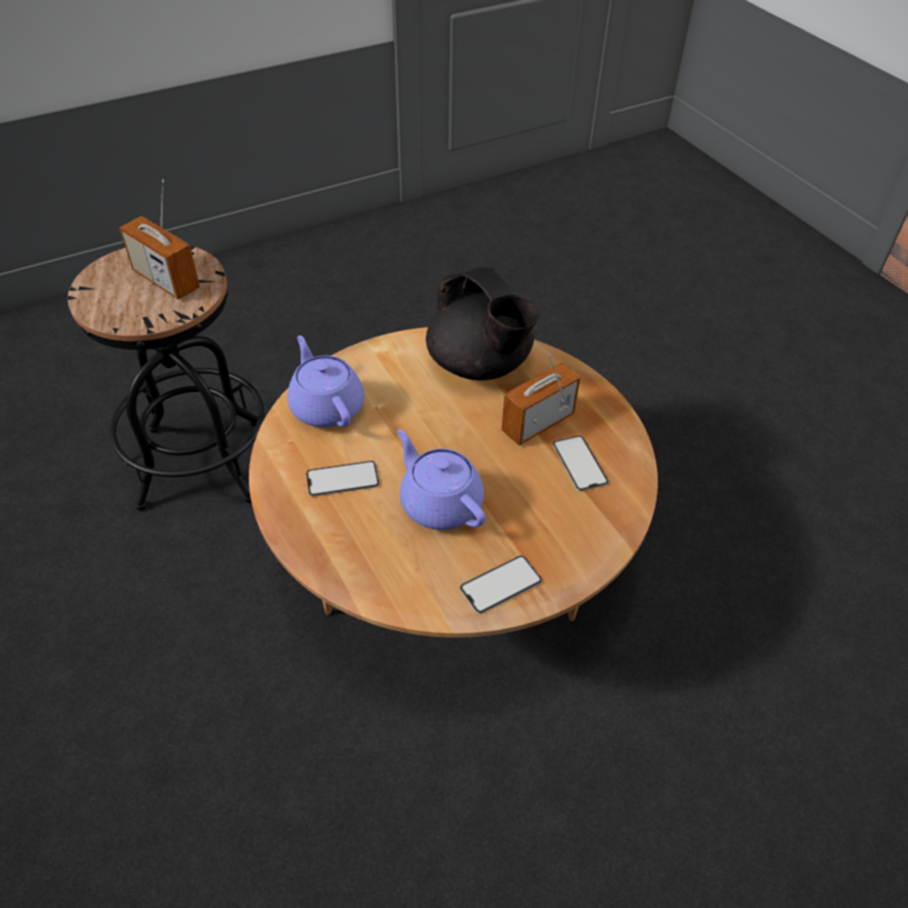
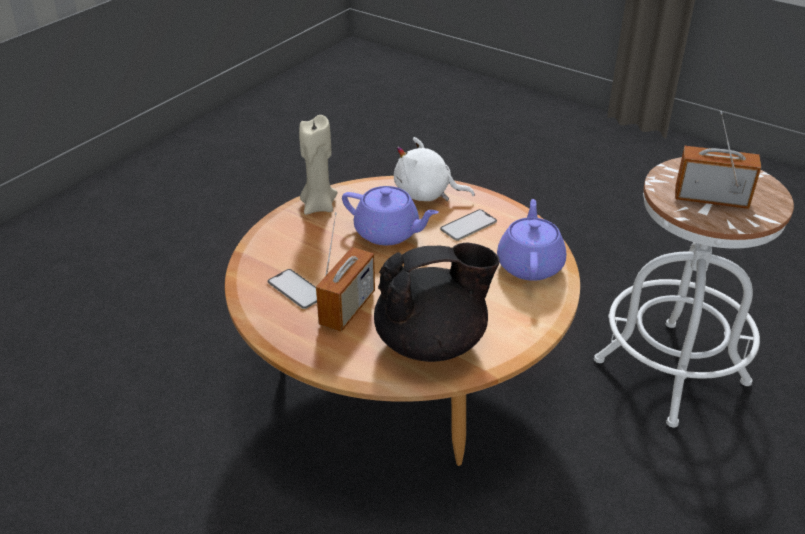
camera: 155 degrees right, 10 degrees down
(201, 463) = (671, 371): black stool -> white stool
(326, 406) = (530, 264): purple teapot -> purple teapot turned 120 degrees counterclockwise
(350, 550) = (426, 194): none -> white plush toy
(480, 365) = (432, 342): black teapot -> black teapot turned 135 degrees clockwise
(500, 584) = (318, 206): phone -> beige candle

